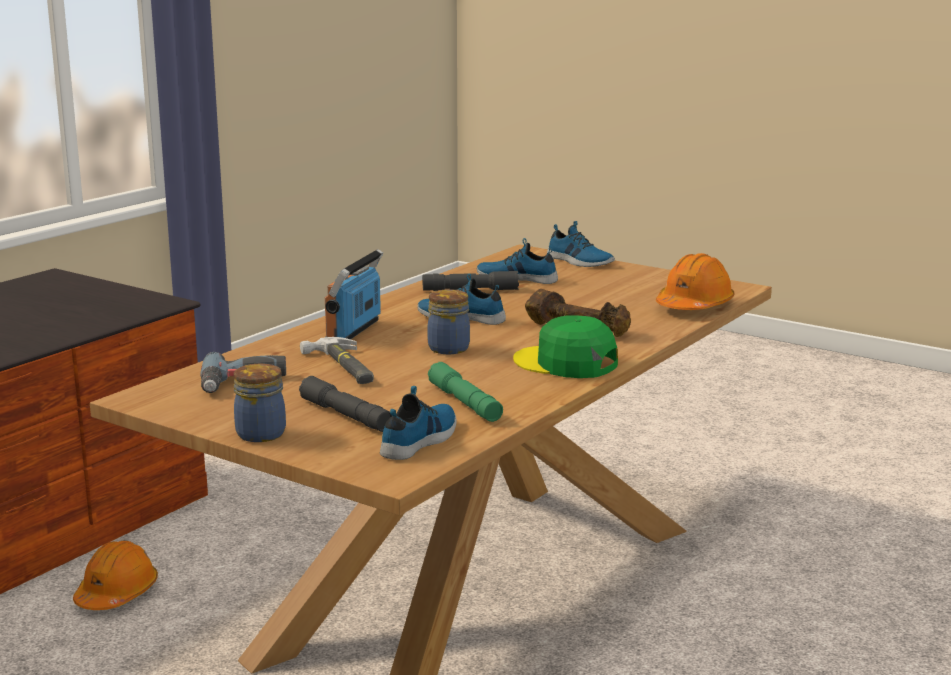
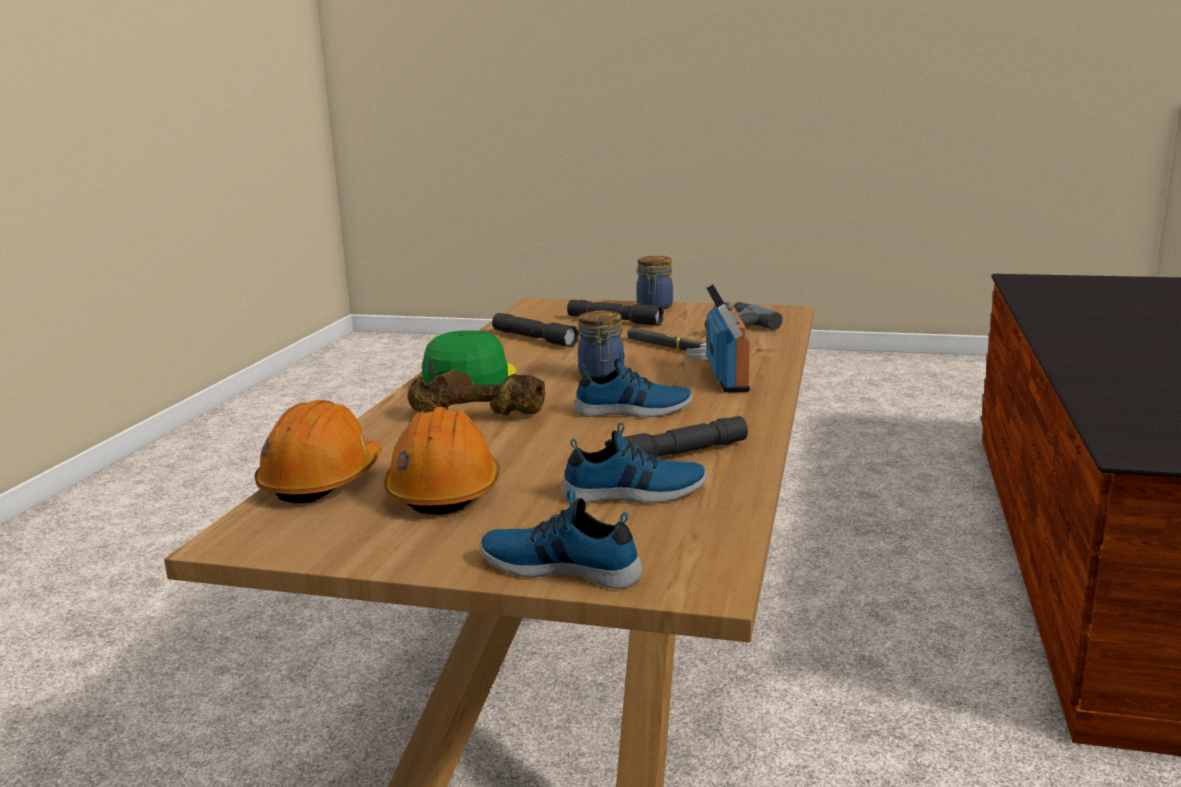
camera: 160 degrees right, 0 degrees up
(117, 594) = (928, 595): orange hard hat -> orange hard hat (444, 490)
(421, 440) = (541, 317): shoe -> none
(465, 403) = (534, 339): green flashlight -> grey flashlight
(566, 363) = (469, 378): green cap -> green cap turned 90 degrees counterclockwise

